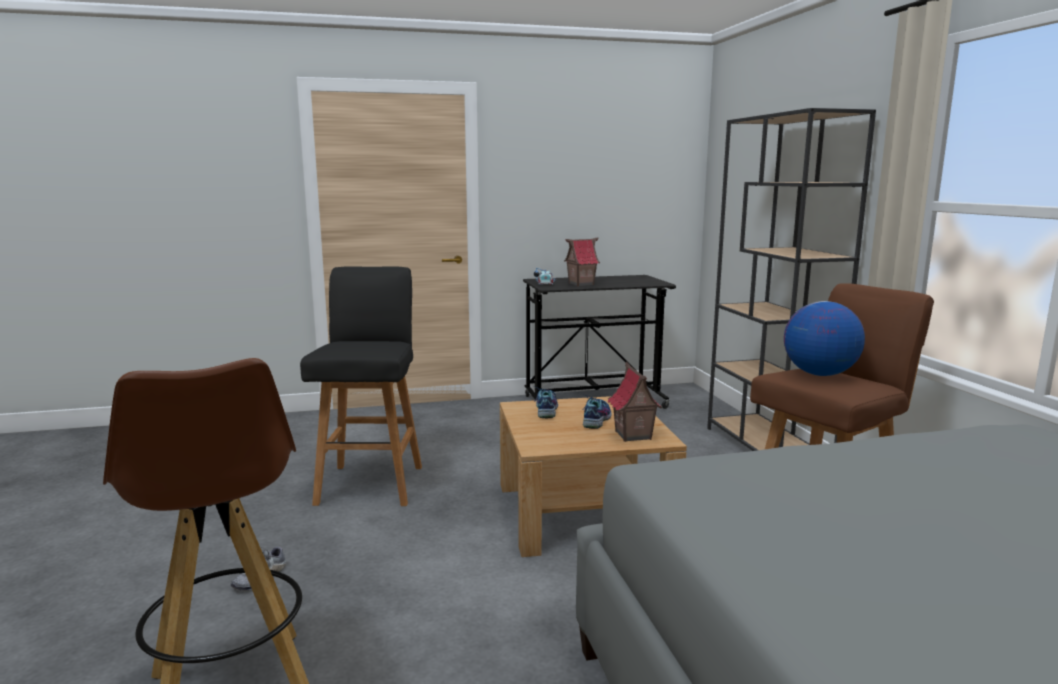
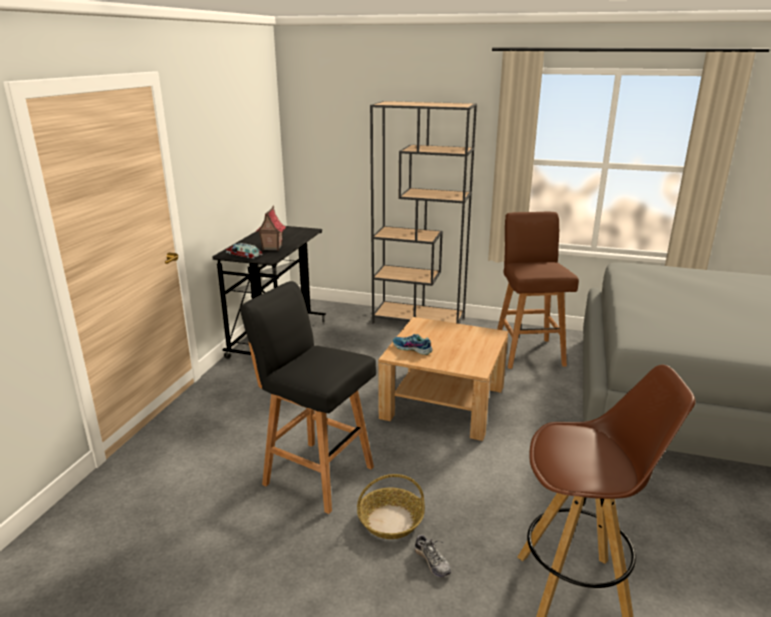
camera: 60 degrees left, 10 degrees up
(319, 538) = (391, 520): none -> basket
(596, 419) = (446, 340): shoe -> none
(632, 435) = (482, 338): toy house -> none
(819, 374) = (536, 267): globe -> none

